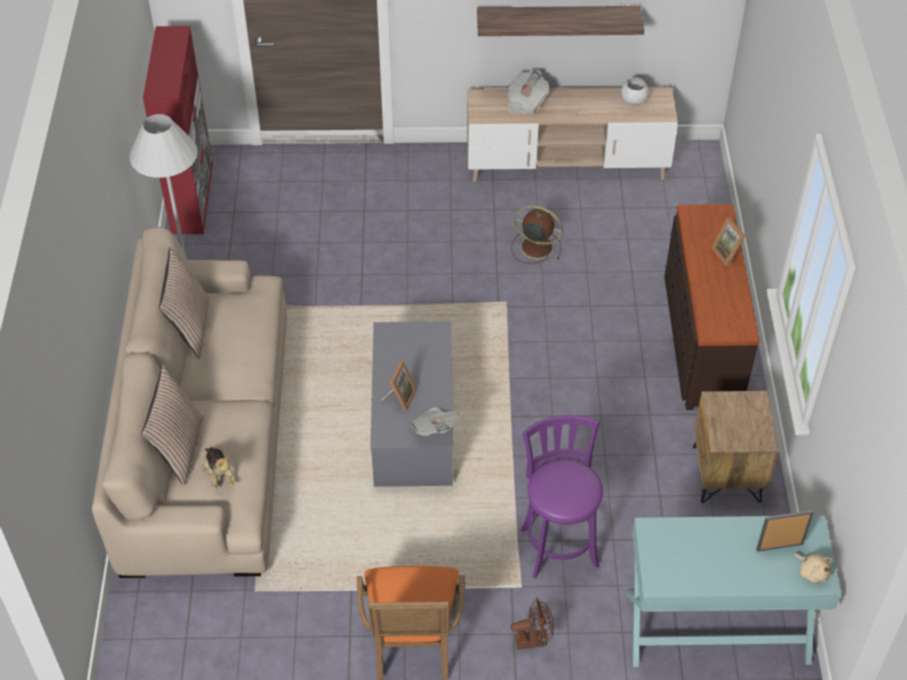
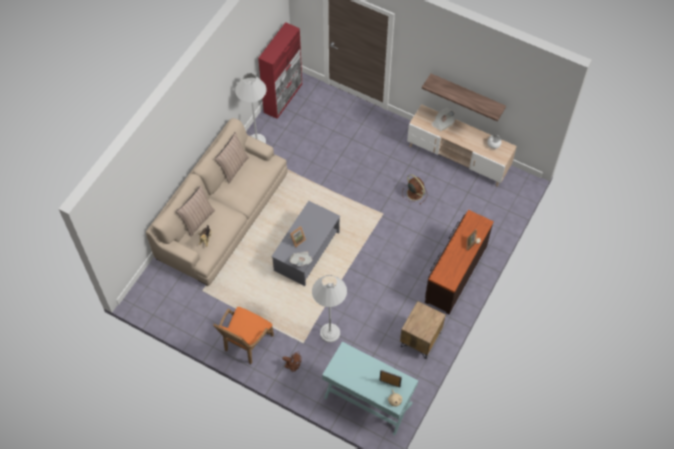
camera: 30 degrees right, 10 degrees up
(558, 543) = (330, 333): purple stool -> white floor lamp

